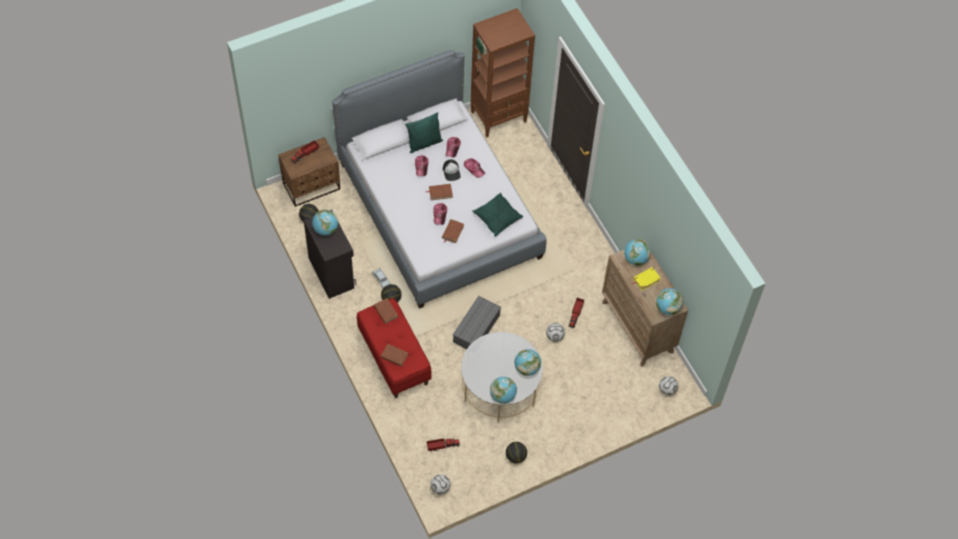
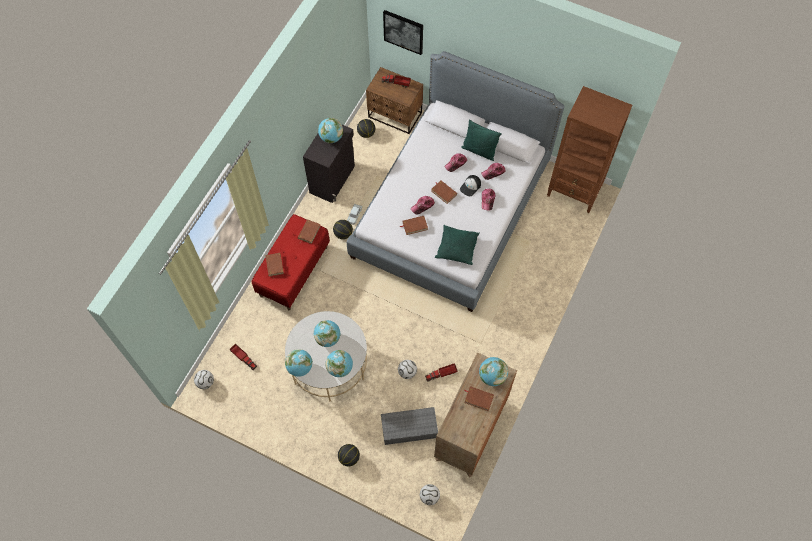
camera: 55 degrees right, 5 degrees up
(296, 103) = (403, 31): none -> picture
(476, 329) = (366, 310): grey storage box -> grey storage box (408, 429)
(516, 456) = (274, 419): basketball -> basketball (349, 458)
(646, 279) = (479, 399): yellow book -> brown book
(667, 308) = (465, 436): globe -> globe (328, 338)

